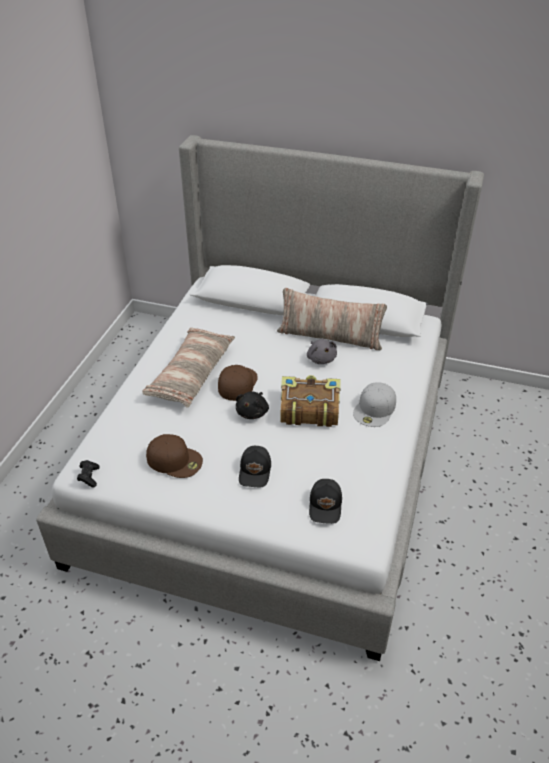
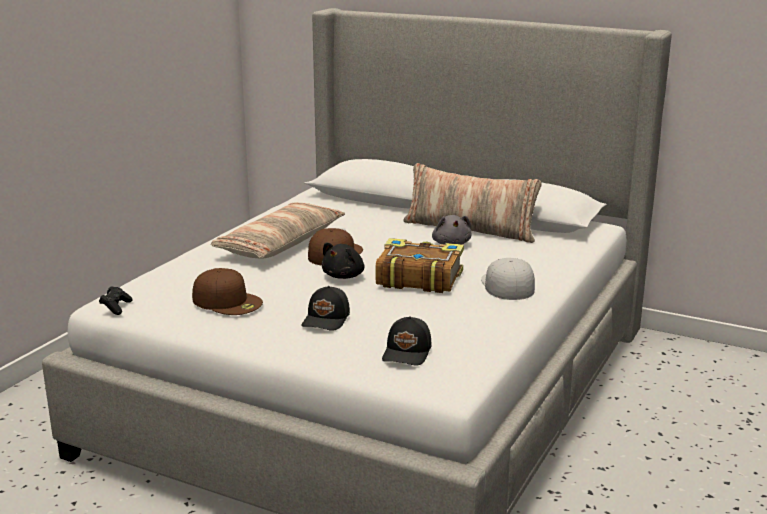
camera: 10 degrees right, 20 degrees down
(375, 409) = (506, 285): white cap -> white cap turned 135 degrees clockwise

